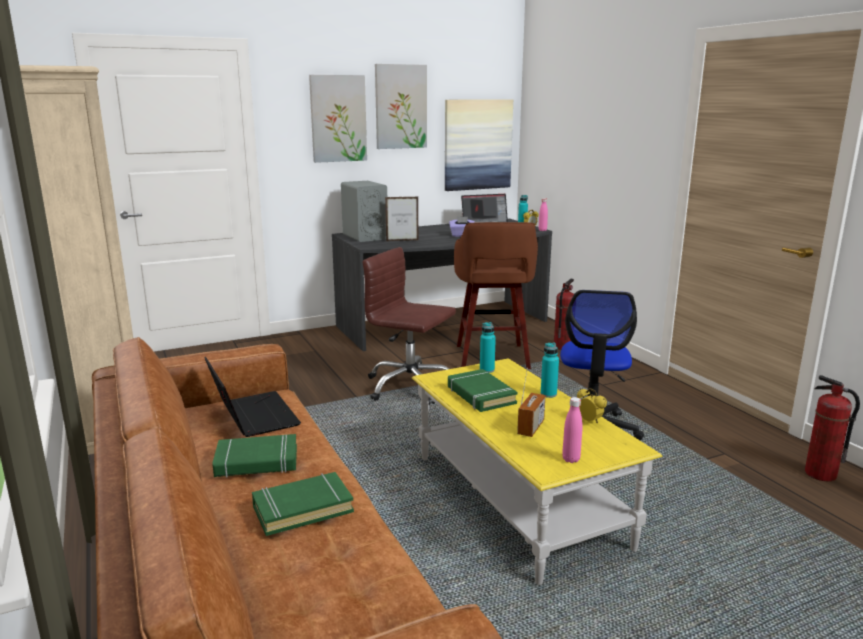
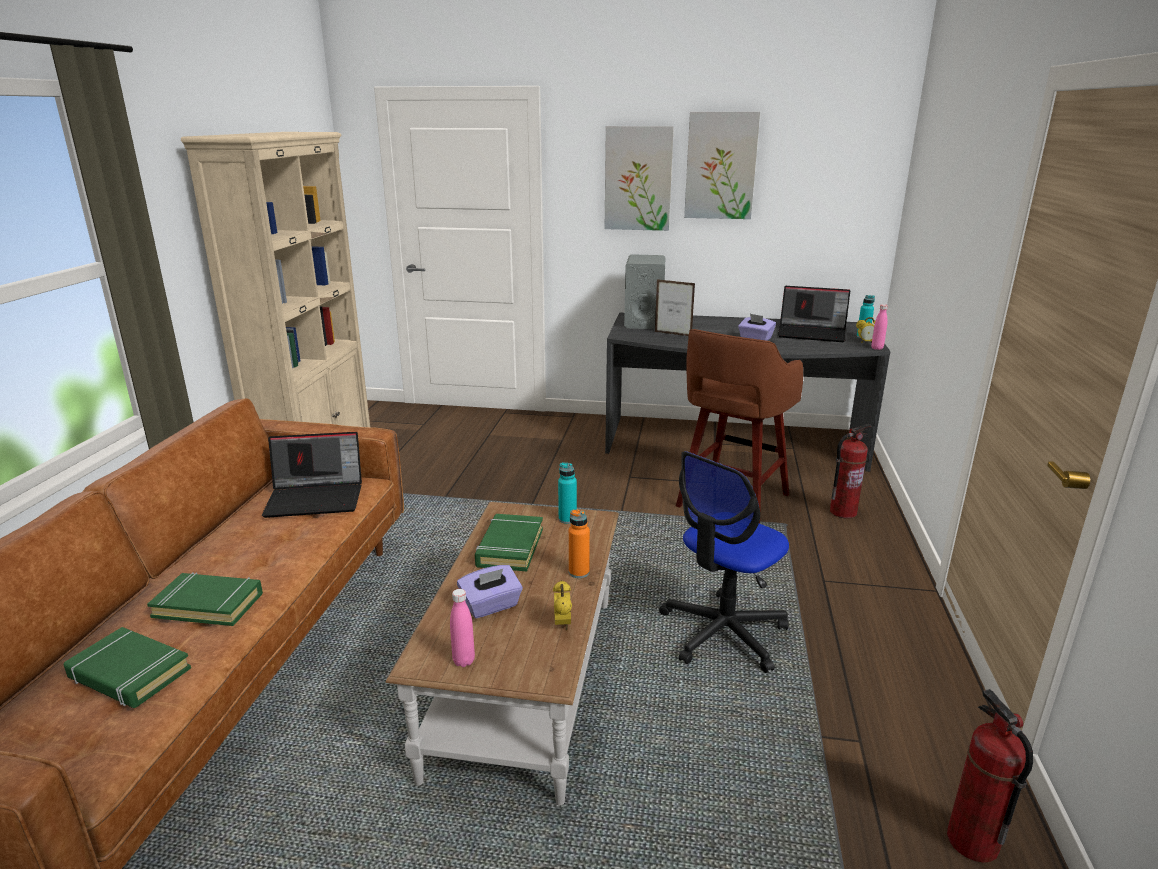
camera: 35 degrees right, 5 degrees up
(252, 416) = (317, 498): laptop -> laptop turned 75 degrees clockwise
(256, 462) = (251, 545): green book -> green book (129, 674)
(410, 386) = (597, 508): brown office chair -> none
(477, 144) = (830, 219): picture -> none
(517, 500) = (525, 681): yellow coffee table -> brown coffee table
(531, 428) = (491, 606): radio -> purple tissue box
(548, 394) = (579, 572): turquoise bottle -> orange bottle

